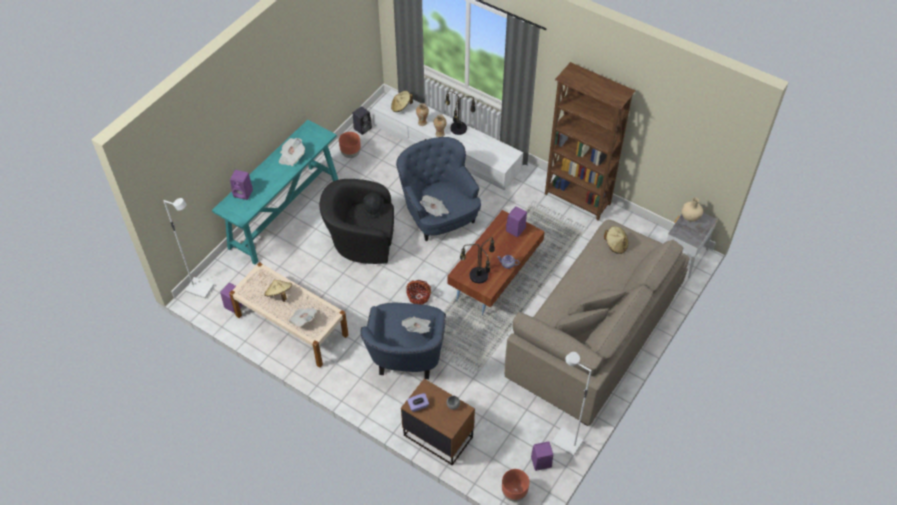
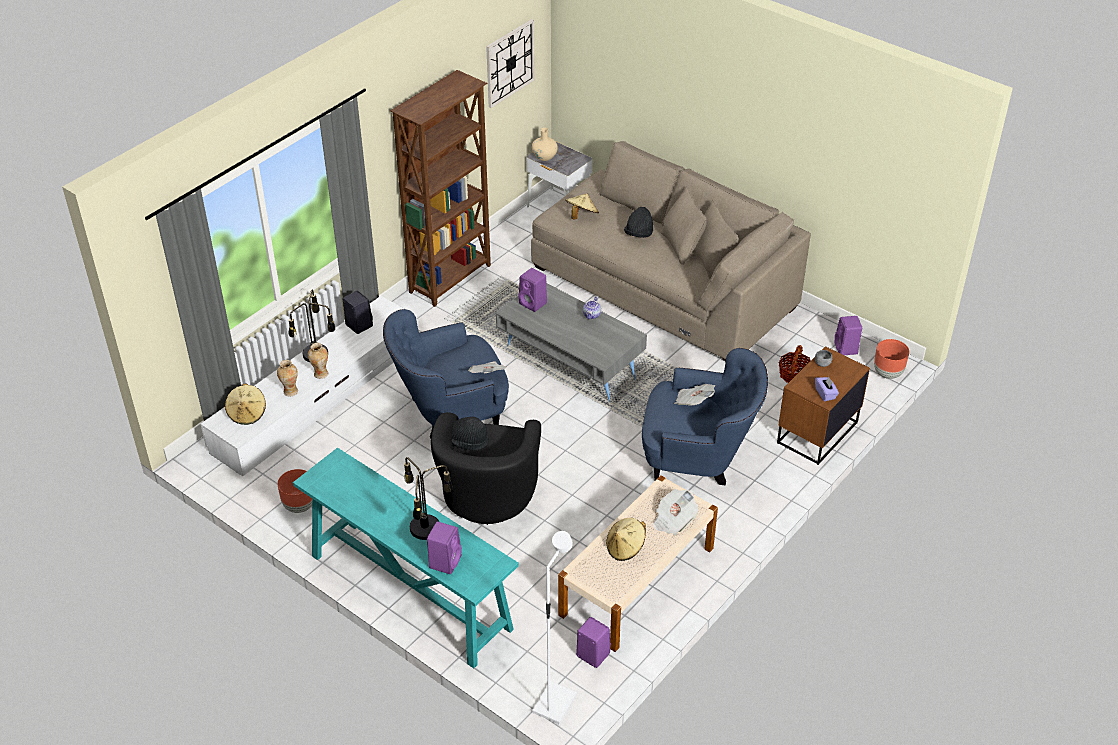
camera: 85 degrees left, 10 degrees down
(291, 157) = (376, 501): newspaper -> none
(363, 128) = (245, 489): black speaker -> black speaker (358, 325)
(418, 296) = (596, 440): basket -> basket (794, 375)
(479, 276) = (608, 342): table lamp -> table lamp (425, 528)
(495, 277) = (571, 364): brown coffee table -> grey coffee table
(566, 443) = (819, 326): white floor lamp -> none
(599, 283) = (639, 234): none -> black hat
(693, 134) = (510, 63): none -> wall clock

